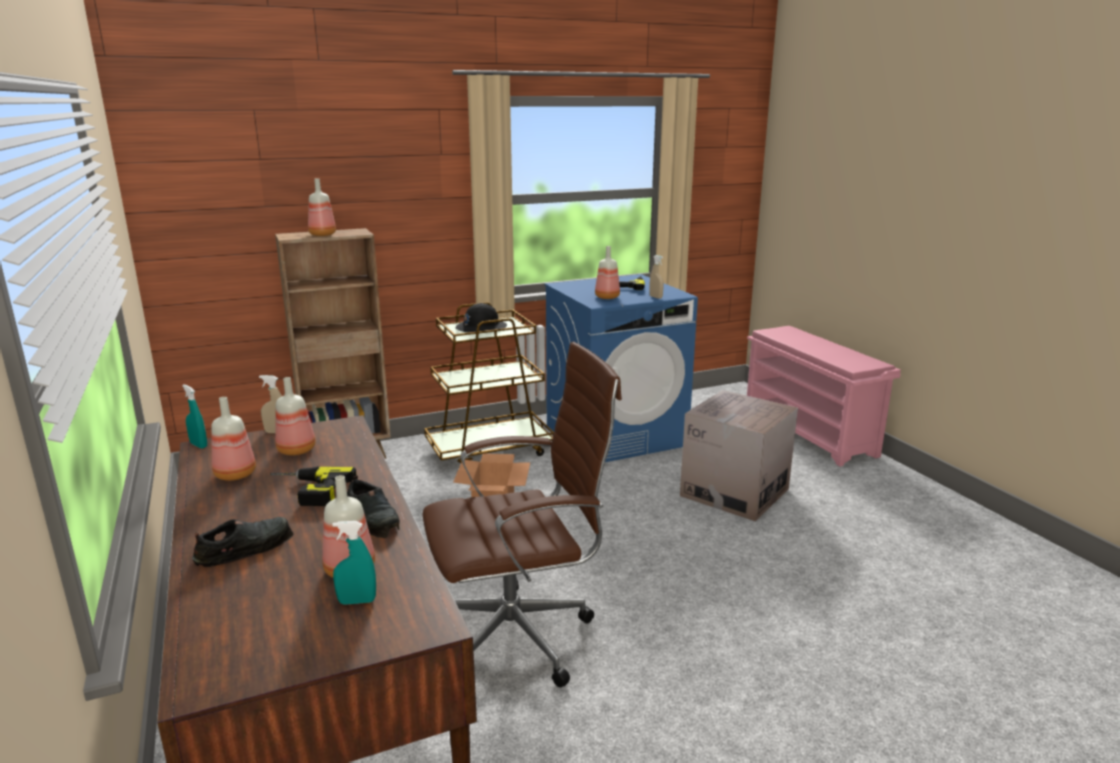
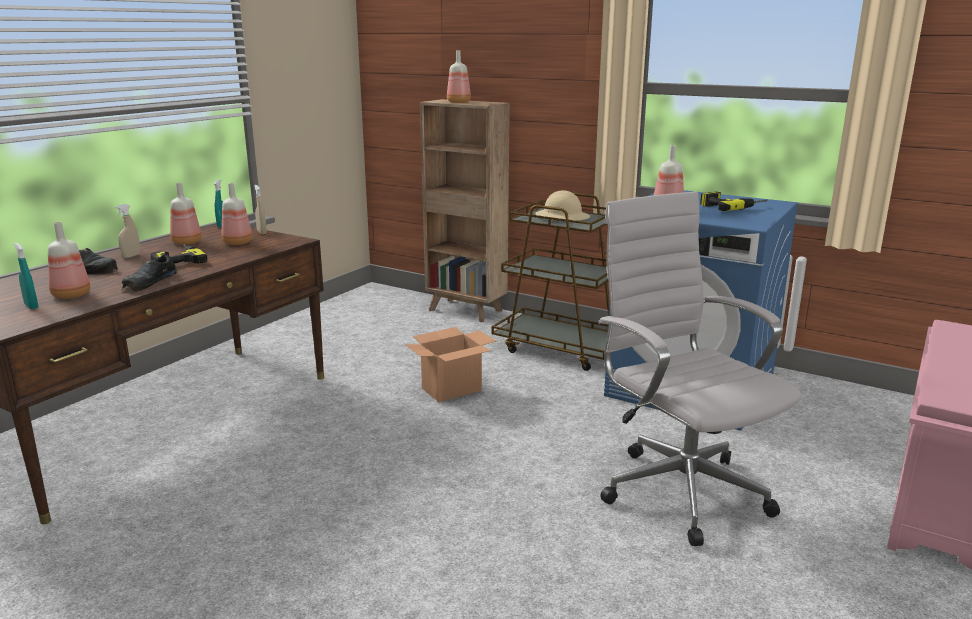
camera: 55 degrees right, 0 degrees up
(481, 328) = (562, 217): black hard hat -> beige hard hat
(520, 636) = (291, 460): brown office chair -> none
(656, 297) = (715, 220): beige spray bottle -> beige spray bottle (131, 256)
(734, 492) = (679, 488): cardboard box -> white office chair

